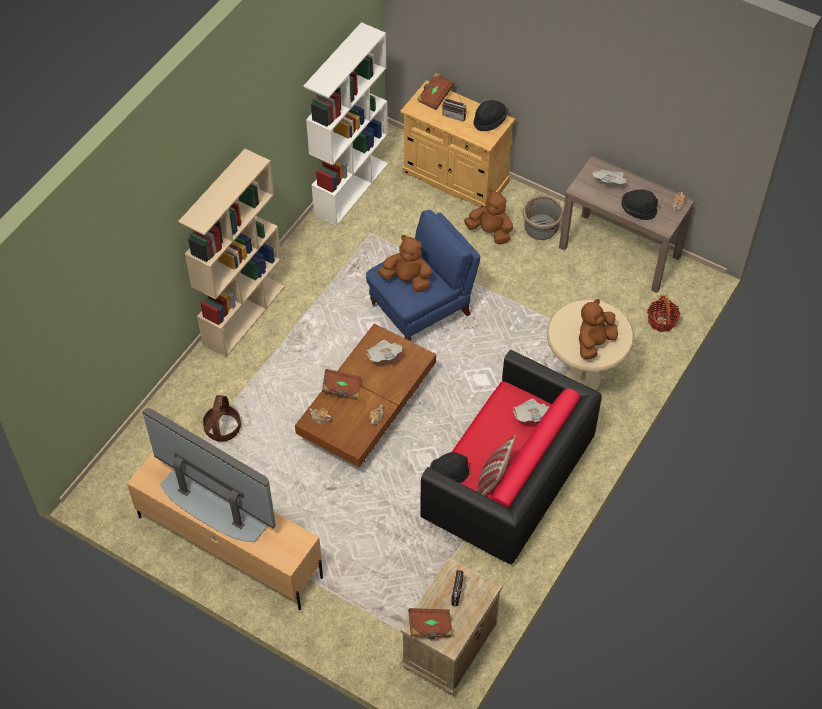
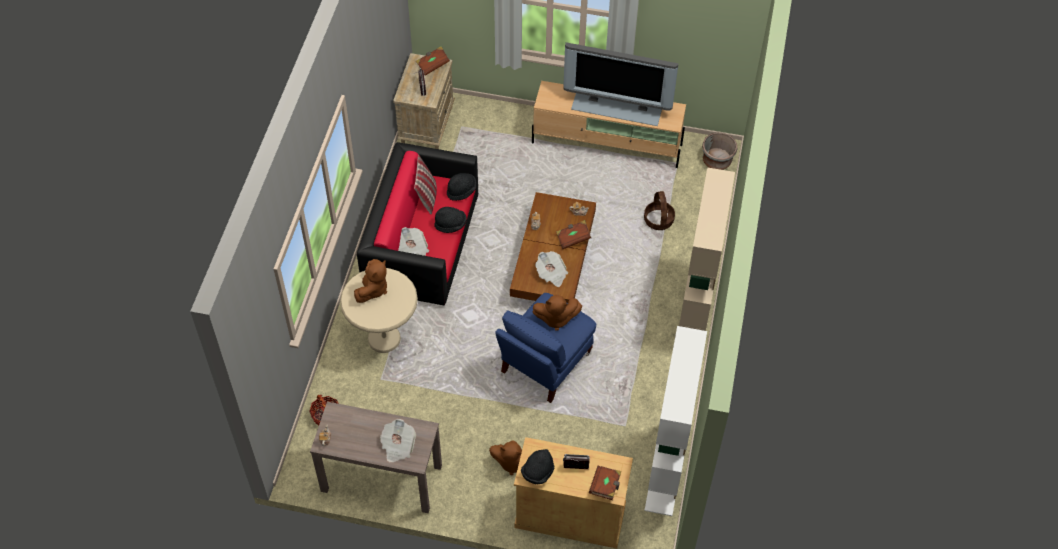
camera: 160 degrees right, 0 degrees up
(541, 229) = (465, 481): grey planter -> grey planter (717, 161)
(638, 210) = (363, 423): black hat -> black hat (450, 225)

